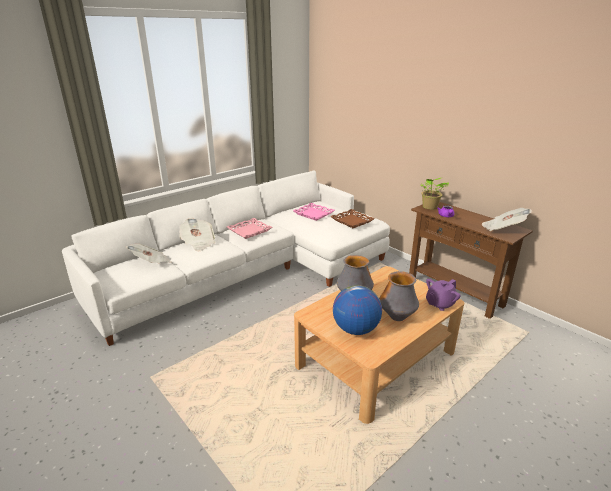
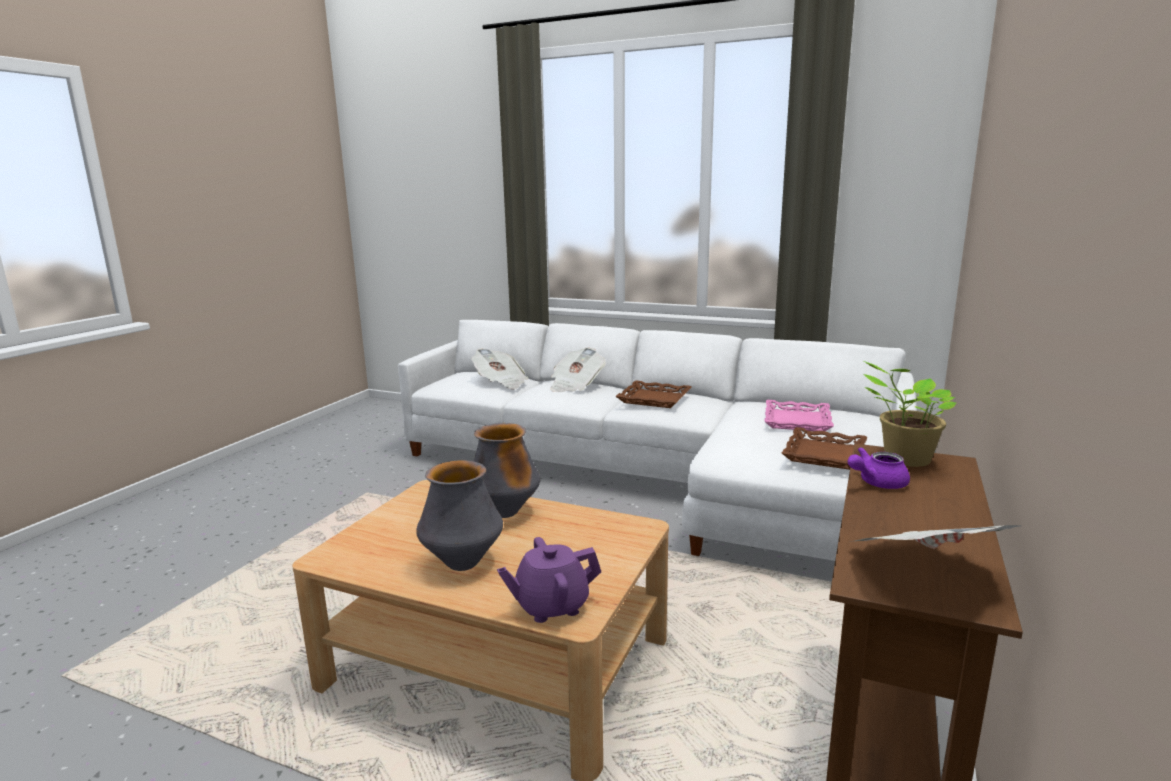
camera: 65 degrees right, 10 degrees down
(249, 231) = (653, 399): pink tray -> brown tray
(355, 329) = (402, 532): globe -> none
(439, 304) = (551, 606): purple teapot -> purple teapot turned 45 degrees counterclockwise

